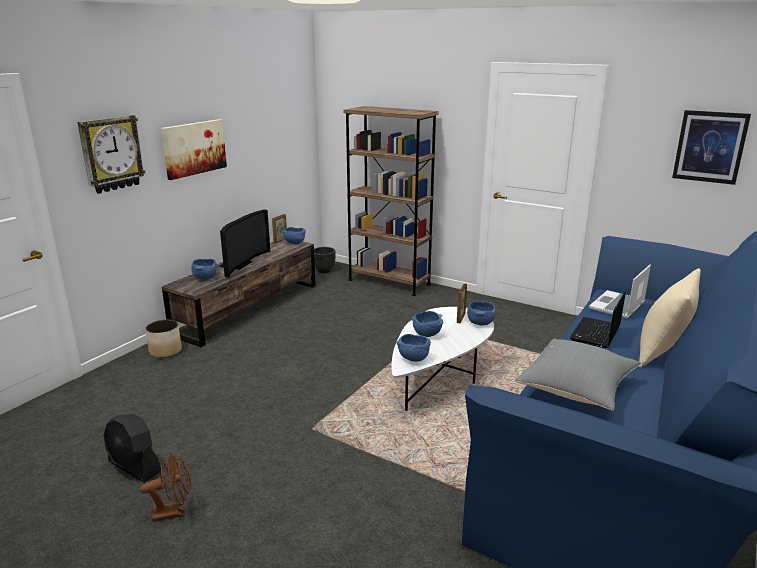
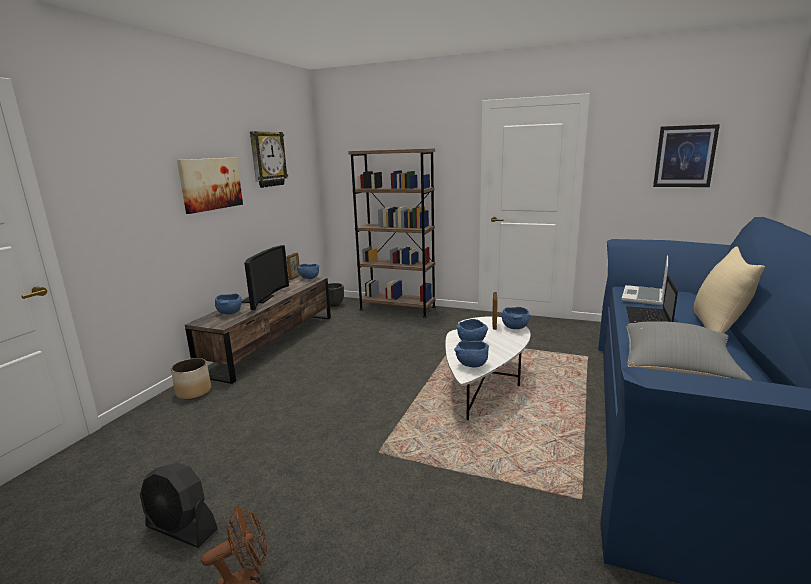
camera: 10 degrees left, 5 degrees down
(111, 154) = (125, 182): wall clock -> wall clock (267, 159)

